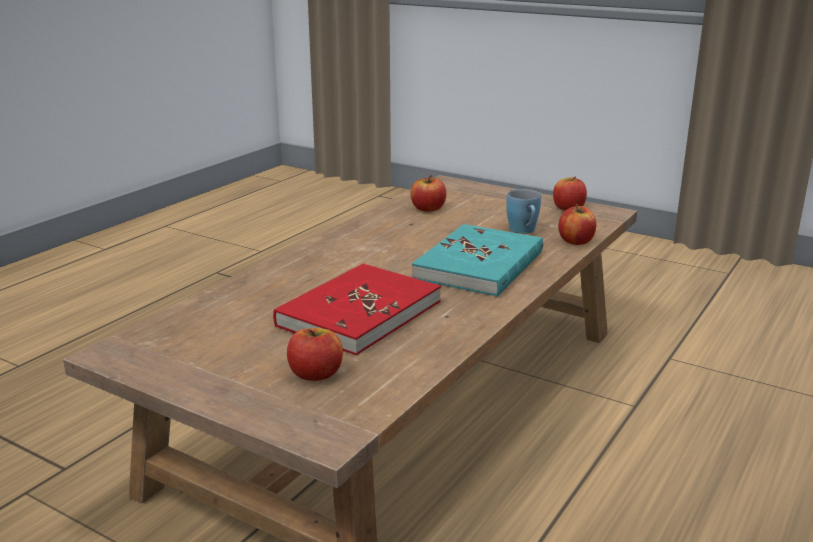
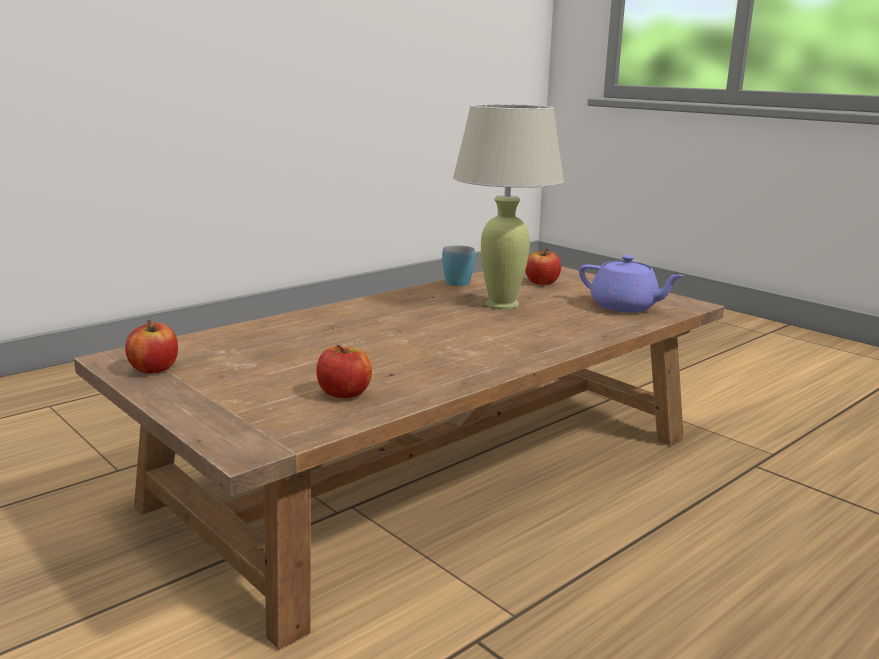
camera: 165 degrees left, 5 degrees down
(205, 332) = (625, 307): none -> purple teapot
(359, 313) = (501, 304): red book -> beige table lamp
(480, 265) = (364, 323): turquoise book -> none
(524, 231) = (266, 348): blue mug -> blue mug (457, 281)
(576, 241) = (231, 331): apple -> none

